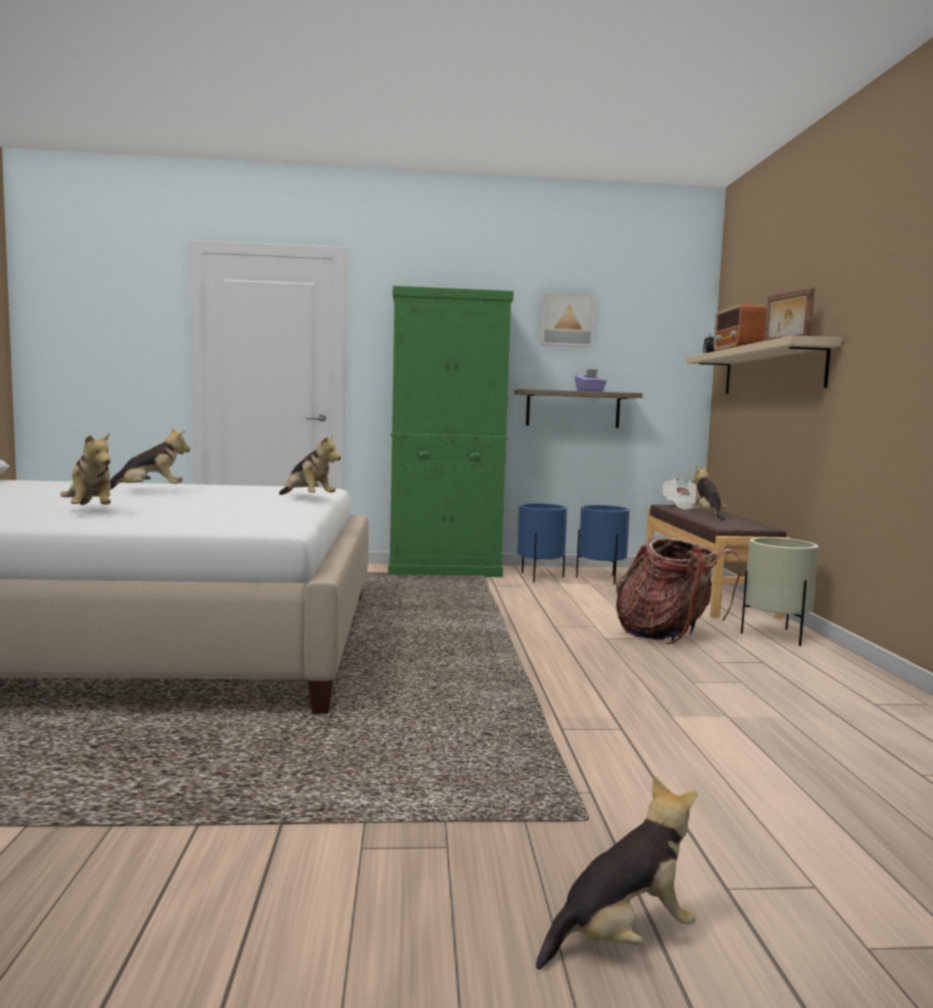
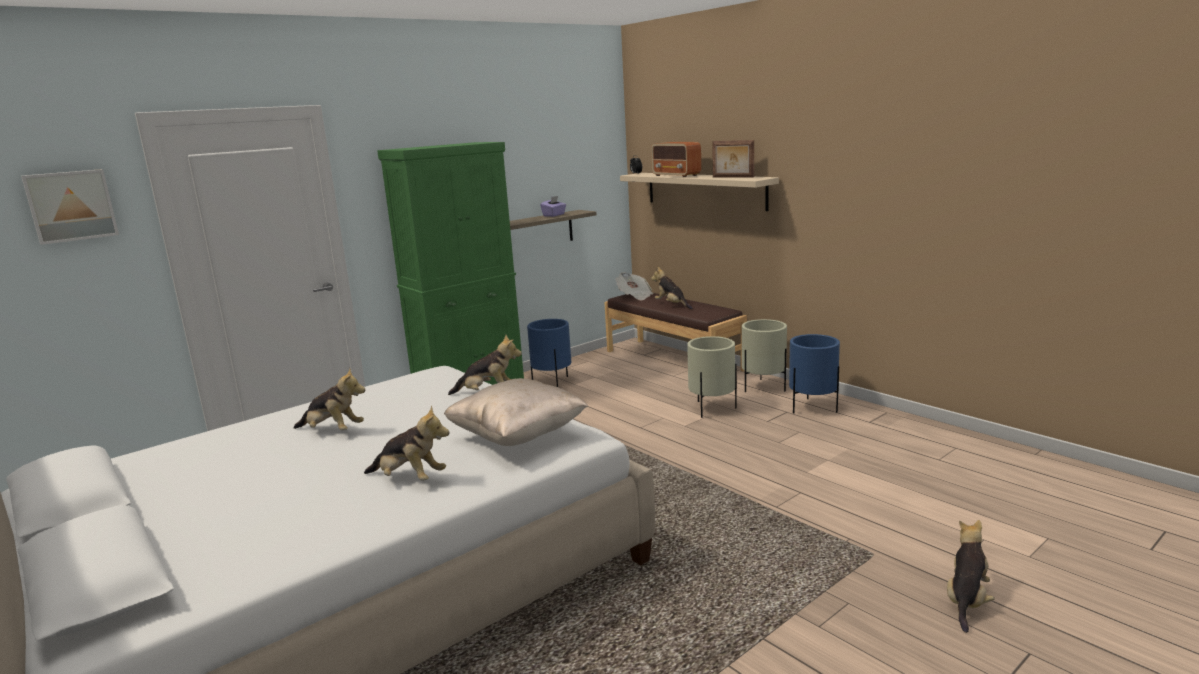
camera: 35 degrees left, 10 degrees up
(149, 491) = (332, 431): plush toy -> plush toy turned 75 degrees clockwise
(229, 512) = (517, 437): none -> beige pillow
(567, 320) = (524, 153): picture -> picture (71, 206)
(601, 578) = (594, 369): blue planter -> blue planter (812, 408)
(667, 634) = (712, 409): backpack -> beige planter

